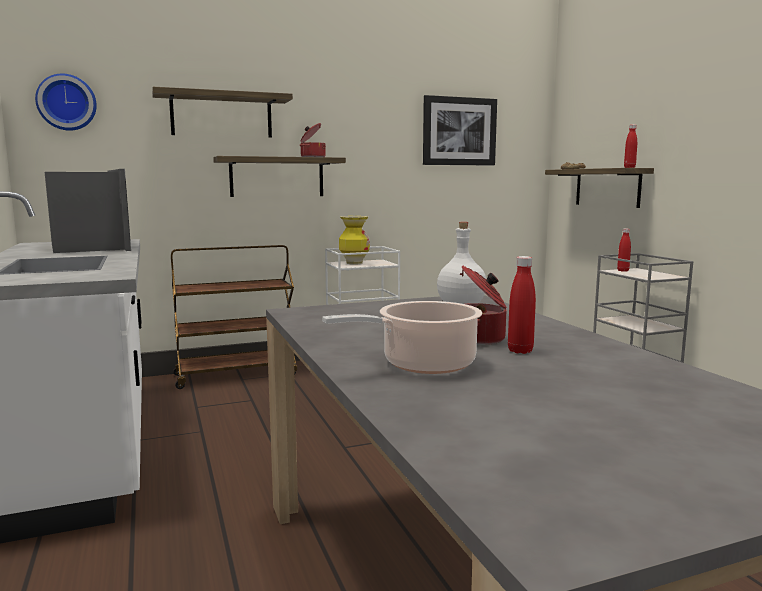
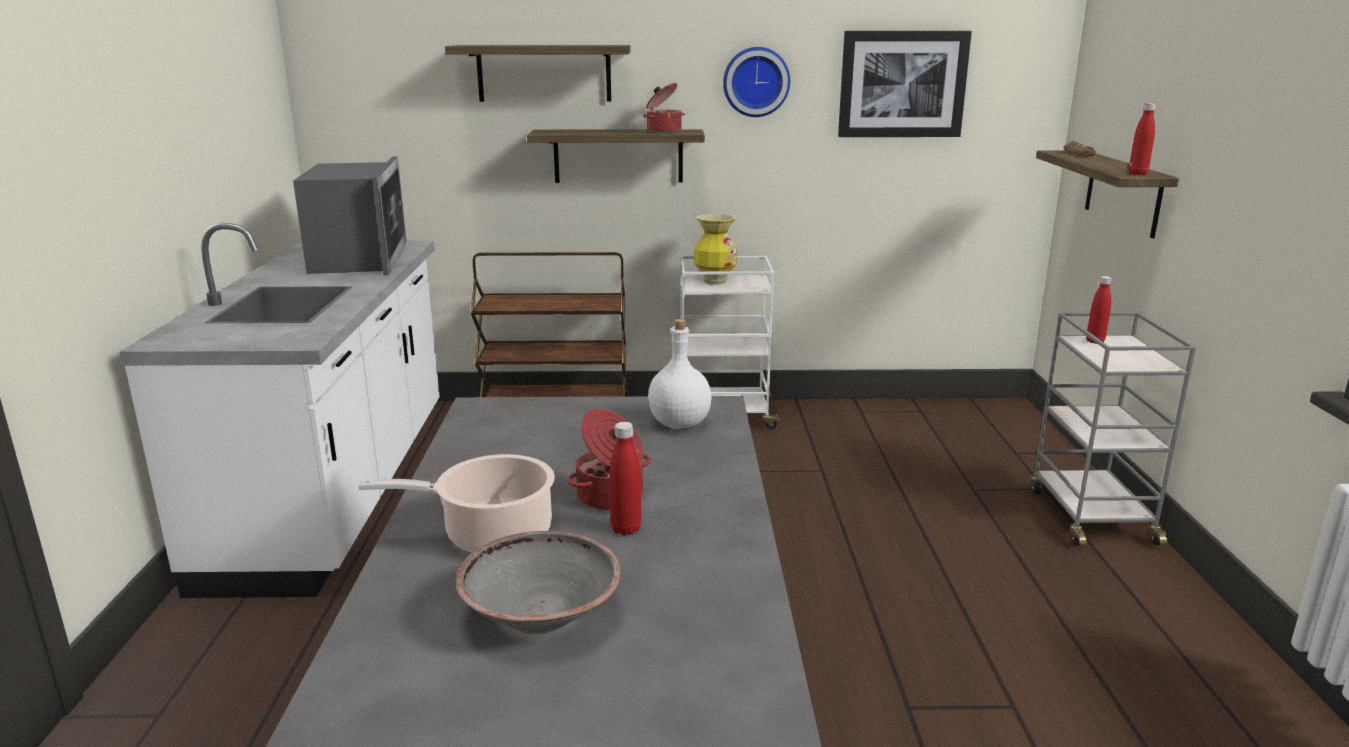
camera: 20 degrees right, 10 degrees up
(67, 102) = (355, 64): wall clock -> wall clock (756, 82)
(543, 396) = (540, 614): none -> grey bowl

